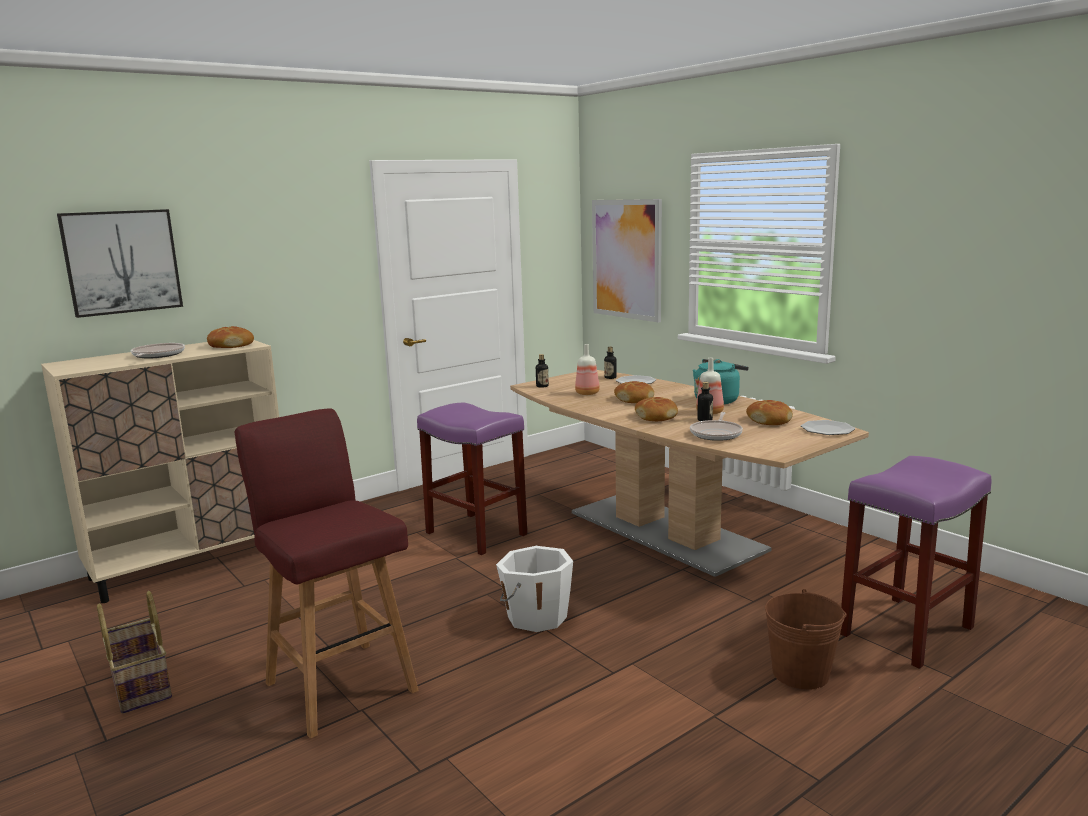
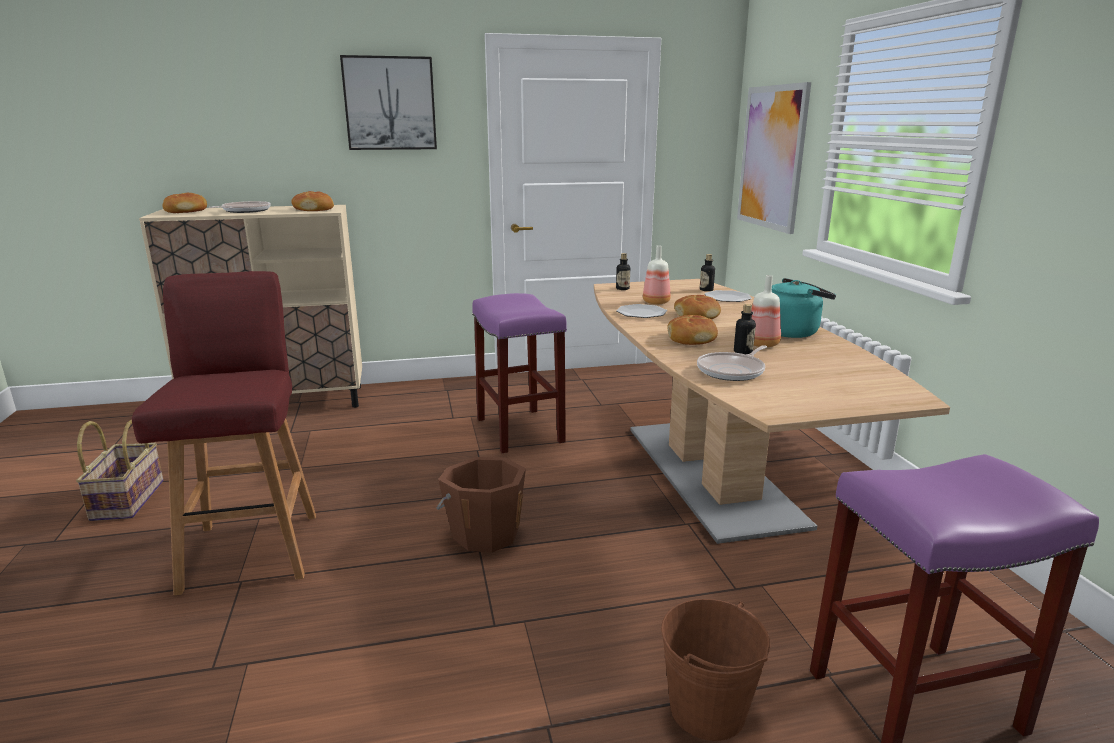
camera: 25 degrees right, 5 degrees up
(122, 262) = (233, 123): picture -> picture (390, 103)
(536, 616) = (485, 533): white bucket -> brown bucket
(769, 420) = (825, 366): bread -> bread (186, 211)
(827, 429) = (890, 392): plate -> plate (641, 313)

